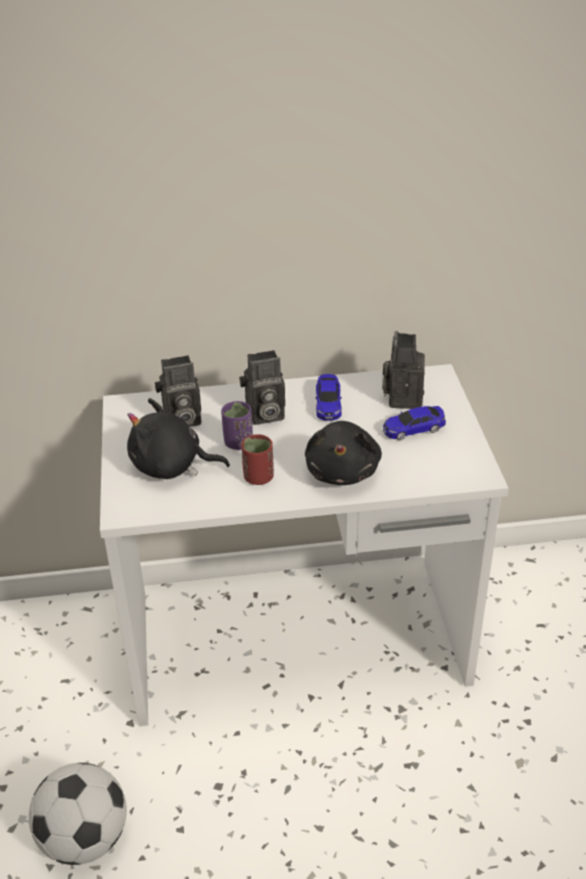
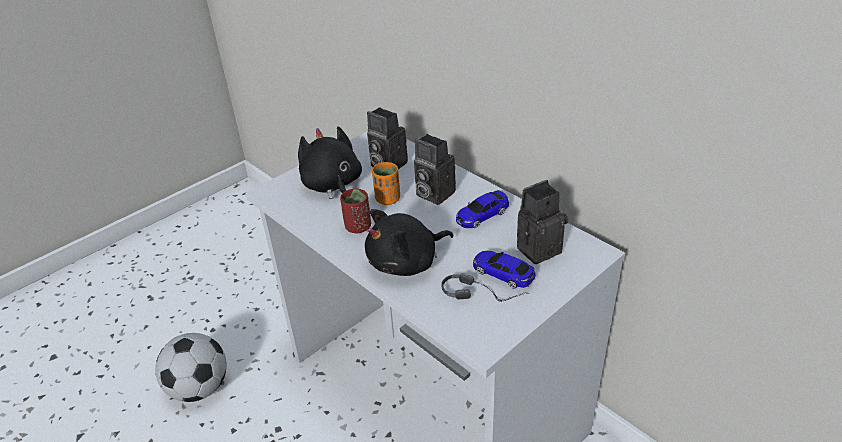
camera: 55 degrees right, 0 degrees up
(238, 443) = (387, 199): purple cup -> orange cup
(427, 449) = (485, 294): none -> headphones

